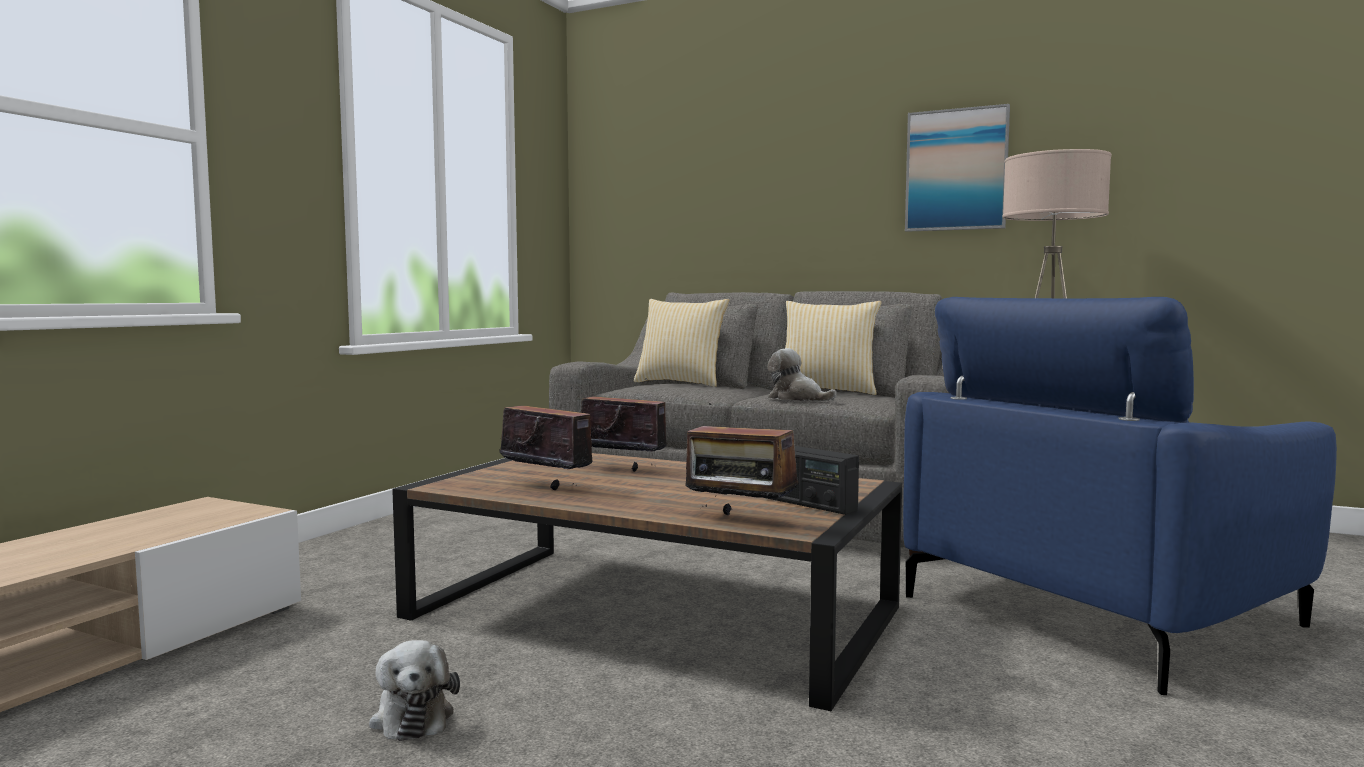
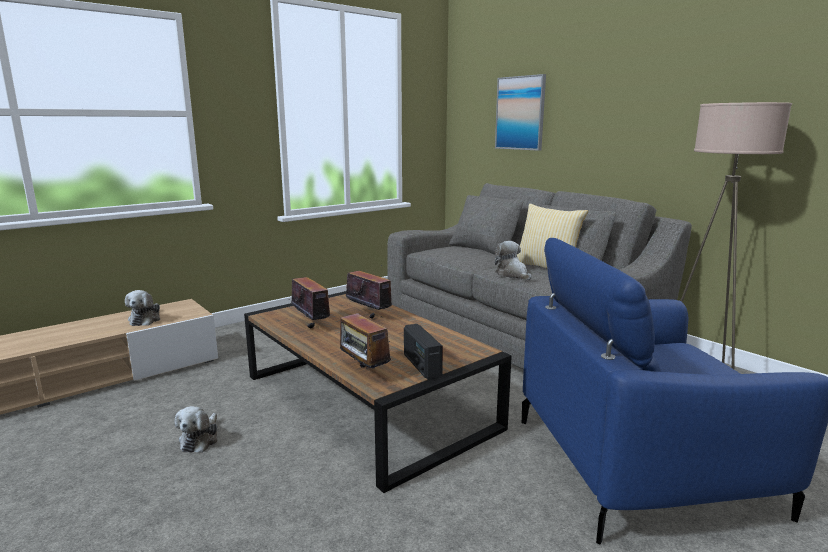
camera: 25 degrees right, 10 degrees up
(151, 530) = (146, 319): none -> plush toy
(681, 383) = (468, 248): pillow -> none
(956, 170) = (685, 104): picture -> picture (520, 113)

